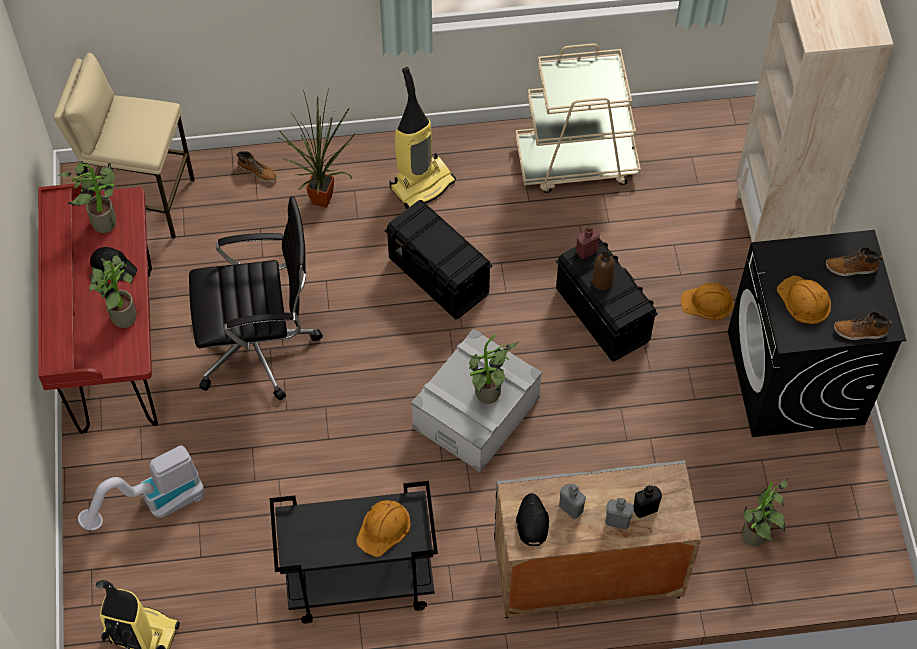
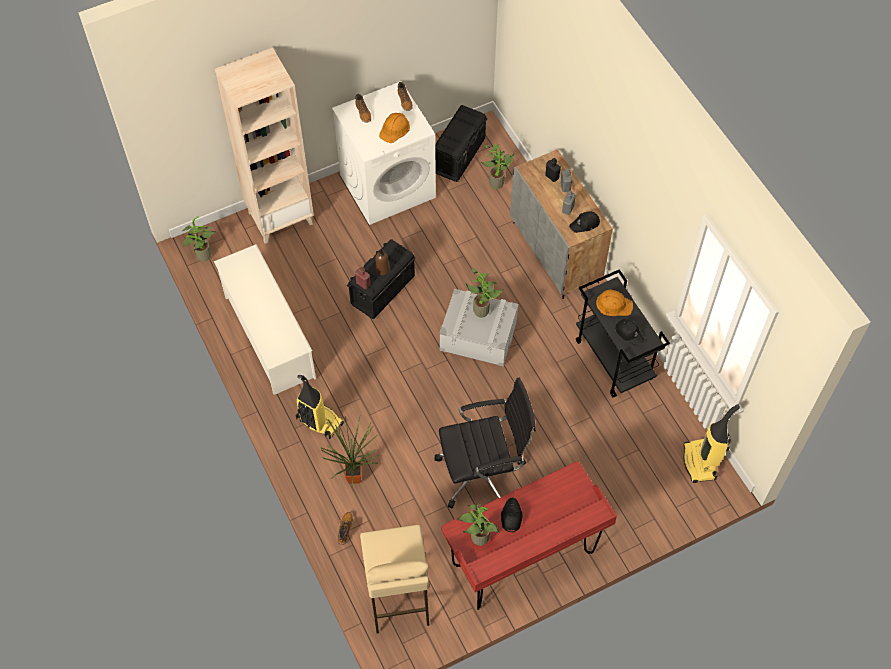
camera: 110 degrees left, 0 degrees up
(121, 315) = (545, 495): potted plant -> potted plant (203, 257)
(154, 505) = (619, 489): vacuum cleaner -> none
(259, 346) = (483, 473): black office chair -> black office chair turned 105 degrees clockwise
(324, 529) = (629, 333): none -> black cap
(438, 277) = (389, 387): black storage box -> black storage box (459, 155)
(577, 162) = (269, 336): beige cart -> white shoe rack
(707, 303) = (352, 239): orange hard hat -> none
(796, 378) = (388, 186): black washing machine -> white washing machine

